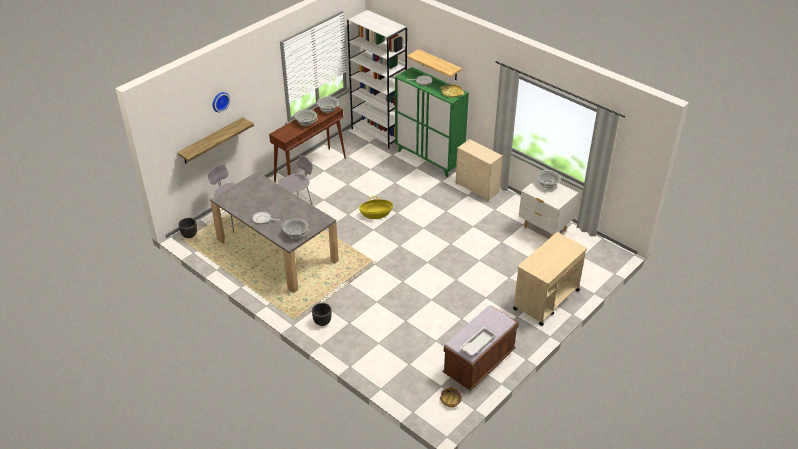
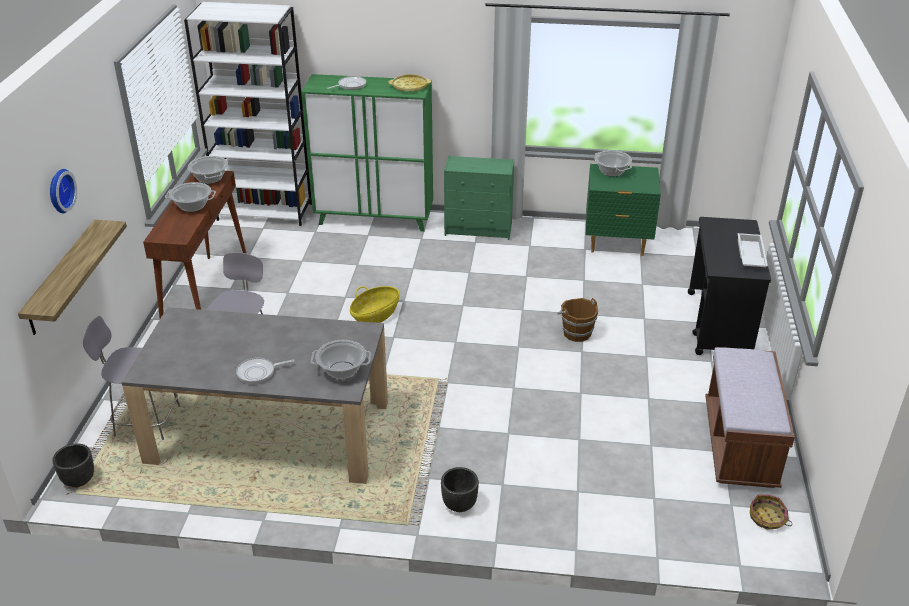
camera: 35 degrees left, 5 degrees down
(439, 65) = (366, 53): shelf -> none
(464, 268) = (576, 333): none -> brown bucket
(477, 188) = (479, 229): beige dresser -> green dresser
(477, 344) = (769, 404): white tray -> white tray (750, 255)
(544, 229) = (617, 244): white nightstand -> green nightstand
(546, 300) = (719, 325): beige cart -> black cart

